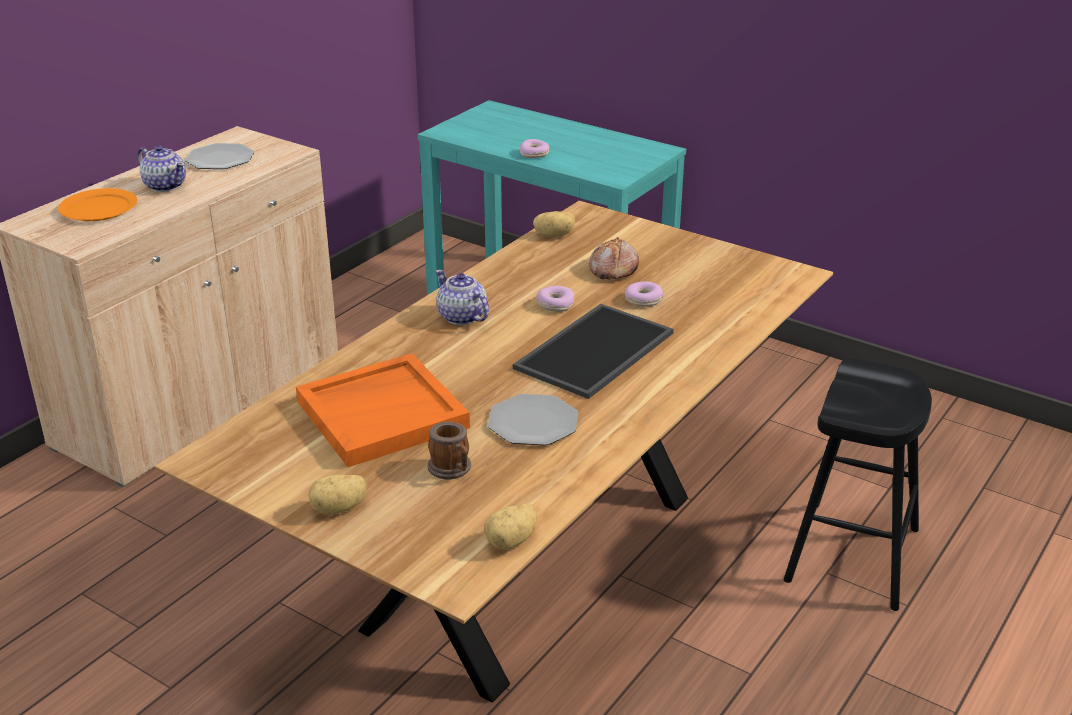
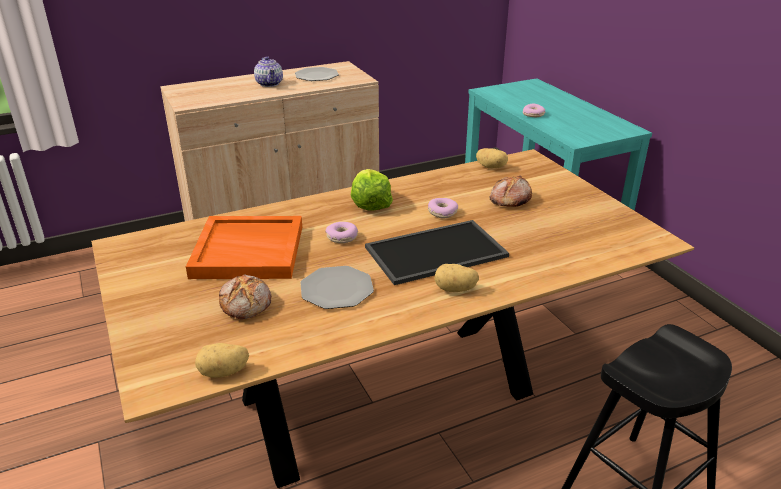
camera: 30 degrees right, 0 degrees up
(99, 208) = (221, 88): orange plate -> none
(339, 509) = (149, 305): potato -> potato (455, 289)
(452, 469) = (247, 304): mug -> bread
(462, 317) = (370, 203): teapot -> lettuce
(643, 300) = (510, 226): donut -> donut (342, 237)

